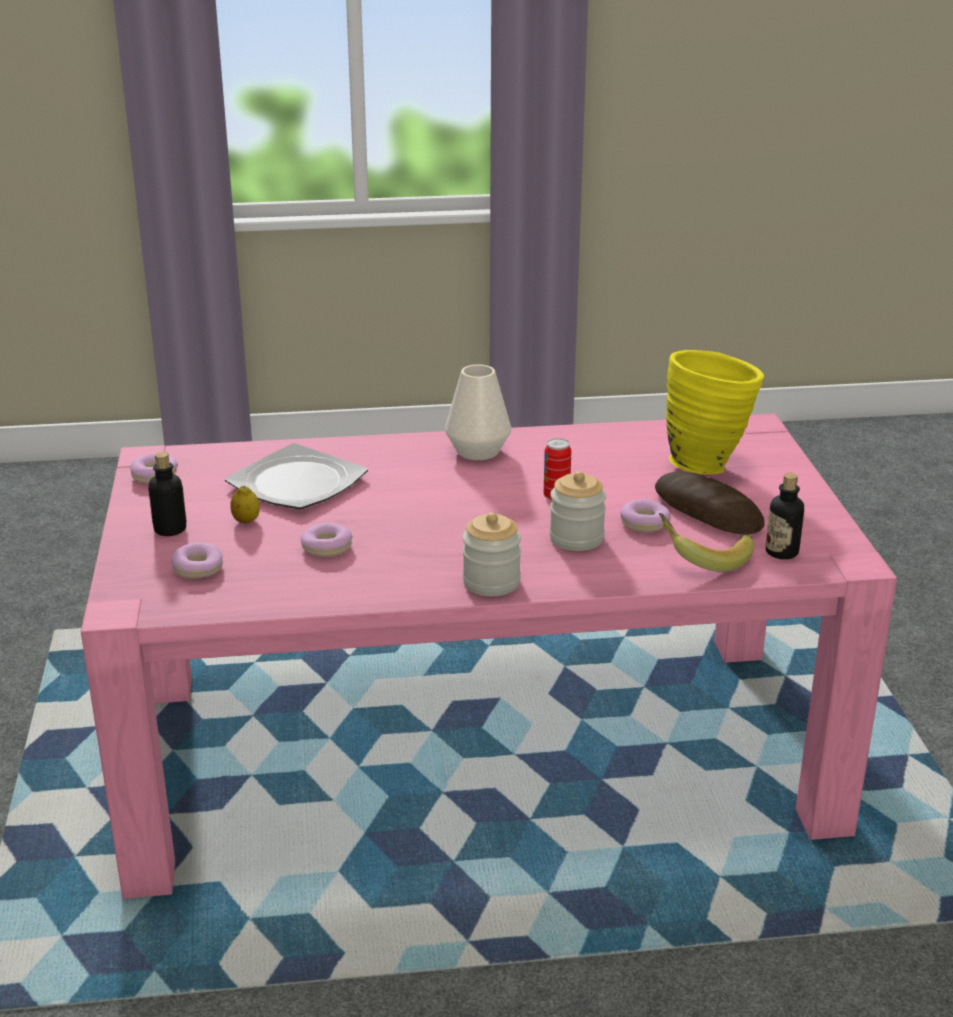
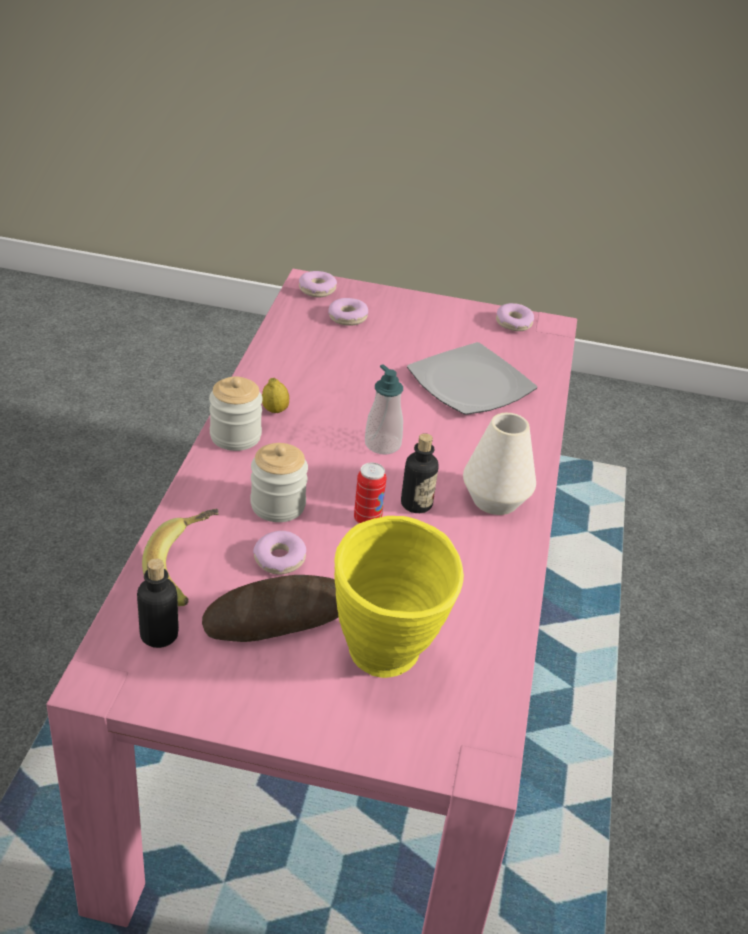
camera: 105 degrees right, 10 degrees up
(170, 529) = (416, 316): bottle -> bottle (416, 504)
(246, 521) = (412, 348): lemon -> lemon (275, 410)
(327, 547) = (345, 374): donut -> donut (317, 289)
(439, 508) = (382, 444): none -> soap dispenser

